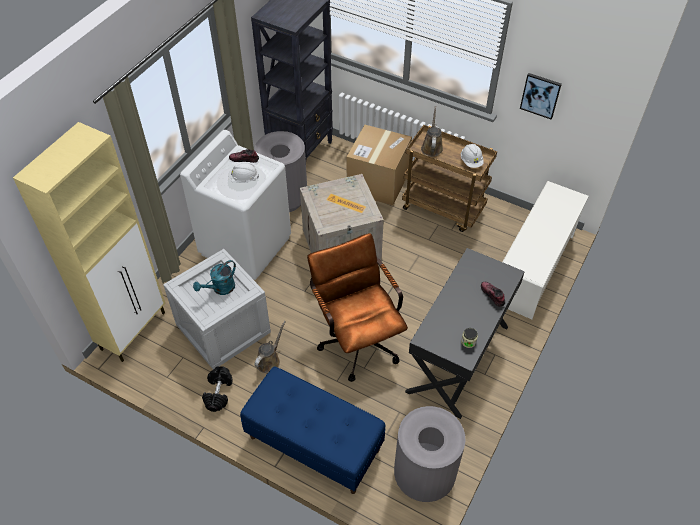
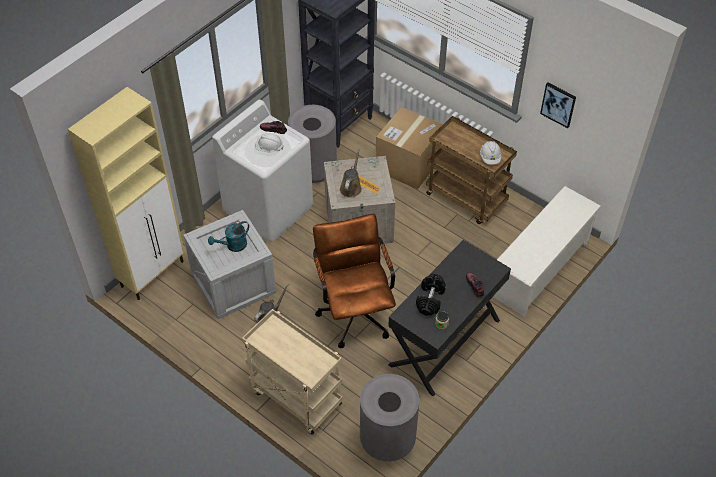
camera: 10 degrees right, 0 degrees up
(218, 393) = (219, 340): black dumbbell -> black dumbbell (430, 299)
(313, 444) = (294, 397): blue bench -> beige cart
(432, 147) = (456, 138): brown watering can -> brown watering can (351, 187)

